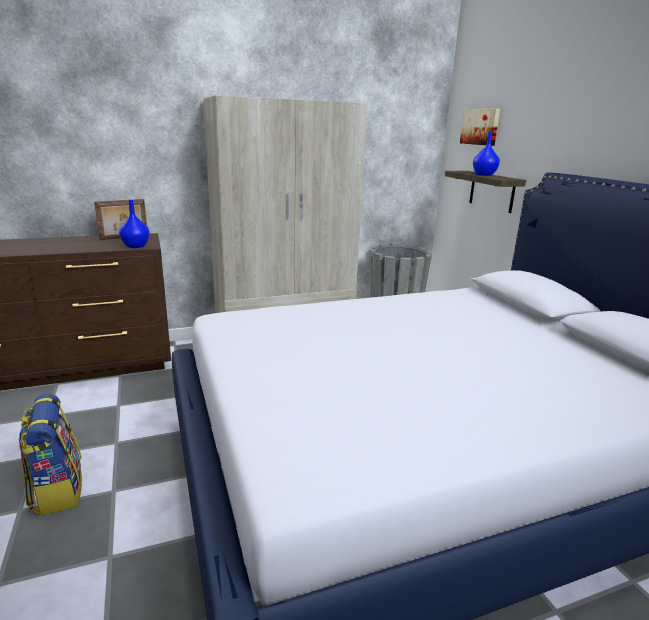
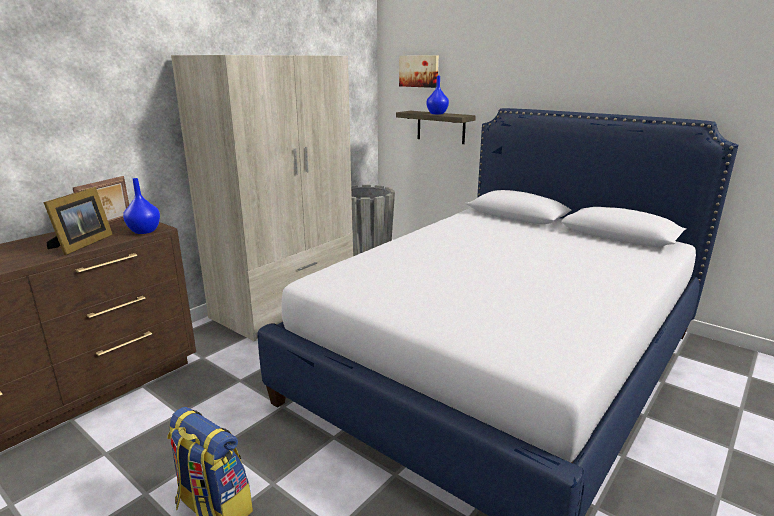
camera: 30 degrees left, 0 degrees up
(82, 247) = (81, 244): none -> picture frame

